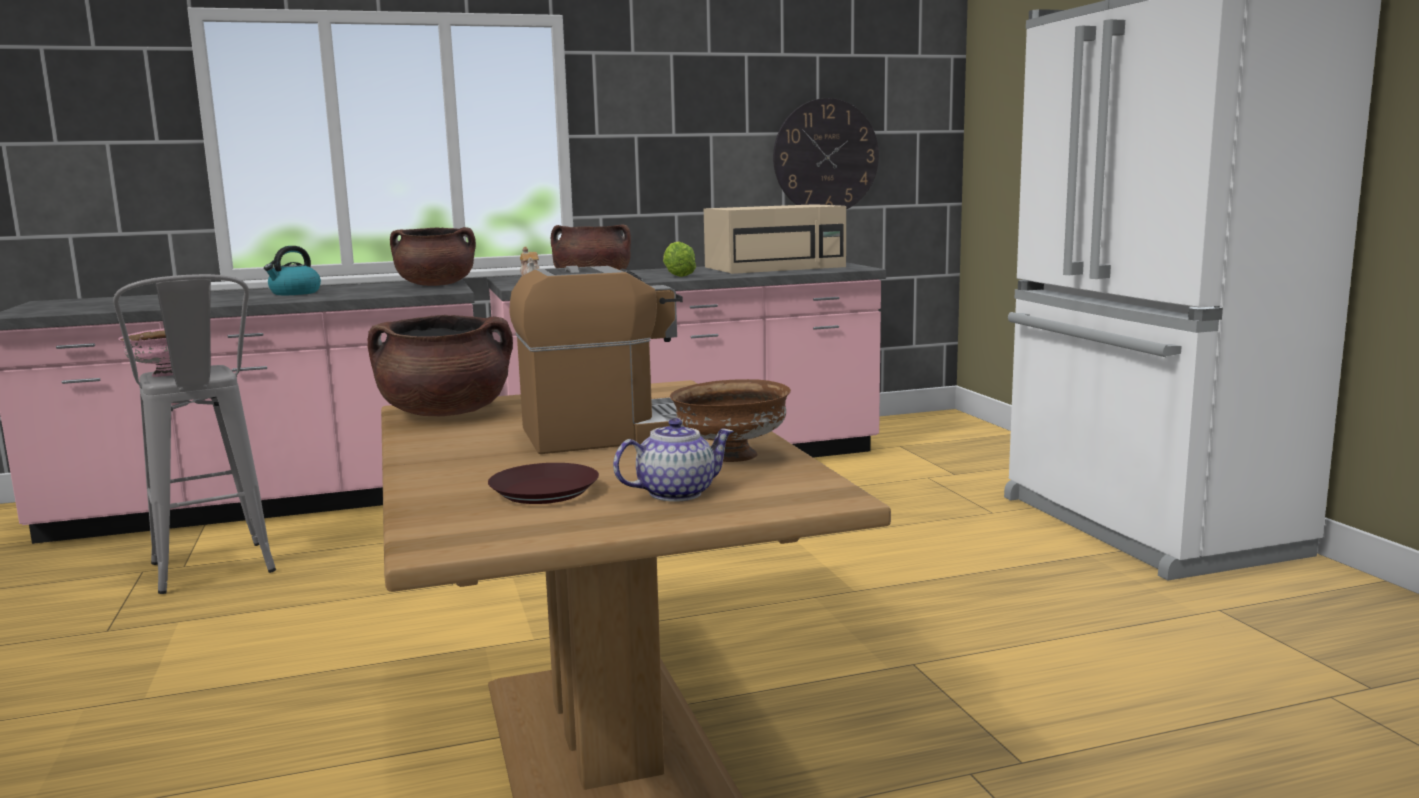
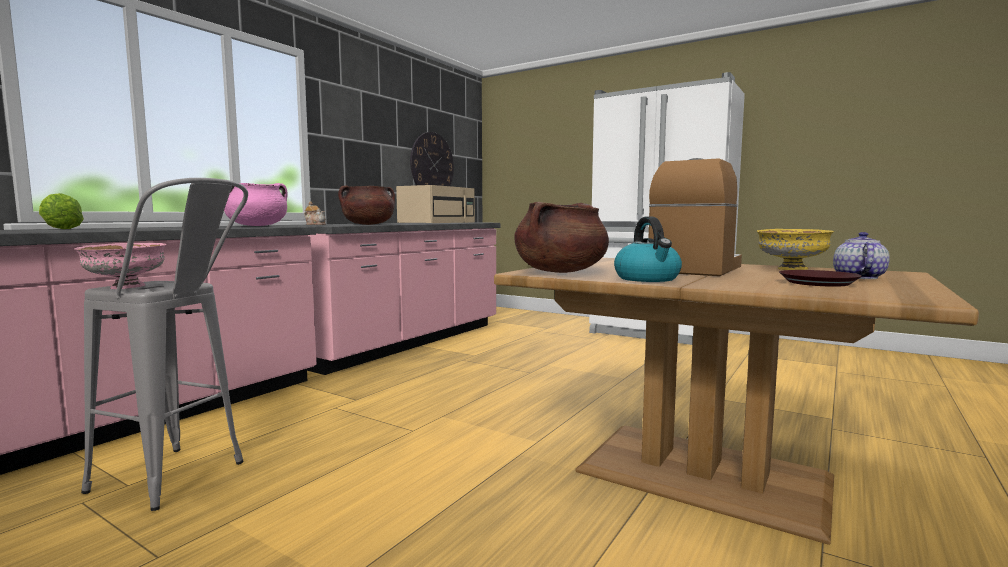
camera: 40 degrees left, 5 degrees down
(294, 293) = (146, 228): kettle -> kettle (647, 279)
(436, 285) = (256, 226): brown cooking pot -> pink cooking pot
(678, 275) = (406, 223): lettuce -> lettuce (60, 229)
(731, 457) = (792, 269): brown bowl -> yellow bowl

